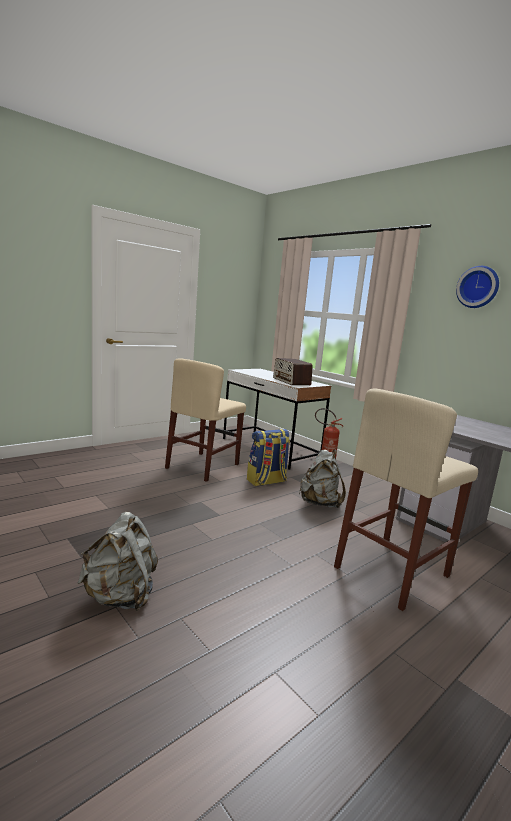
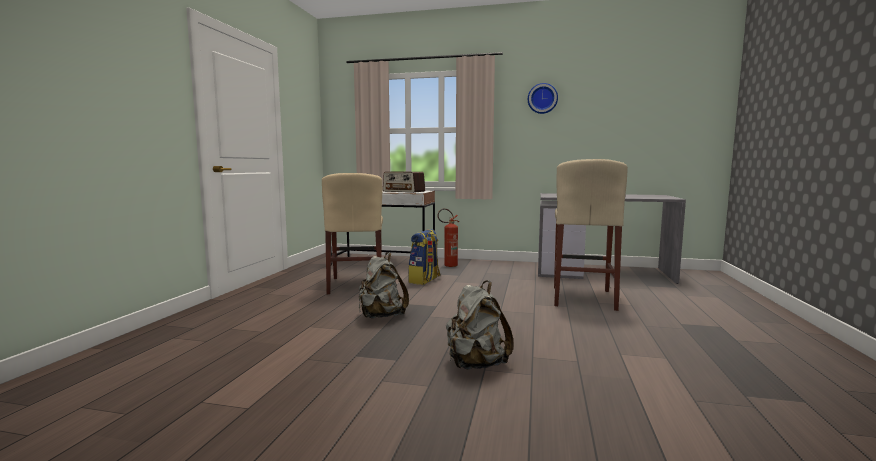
camera: 35 degrees left, 5 degrees down
(320, 503) = (483, 281): grey backpack -> grey backpack (381, 316)

